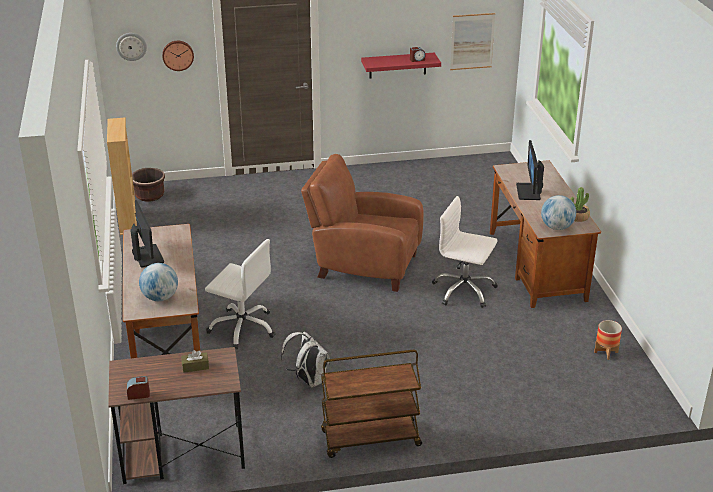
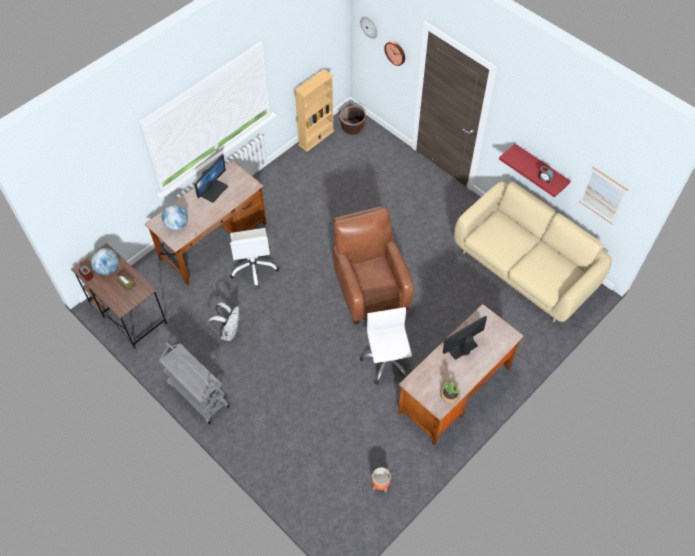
camera: 55 degrees right, 25 degrees up
(370, 439) = (197, 395): brown cart -> grey cart
(442, 178) = (524, 269): none -> beige sofa
(556, 227) = (423, 389): globe -> globe (108, 269)

